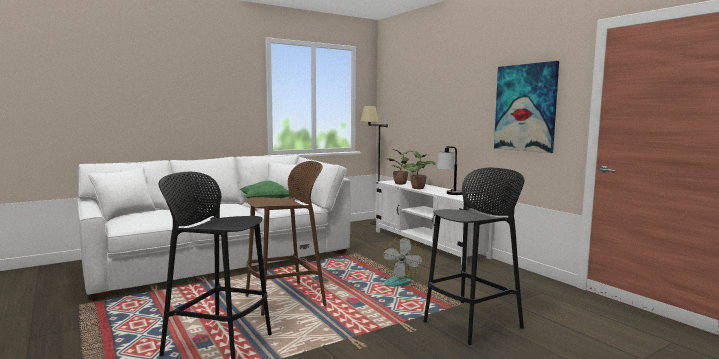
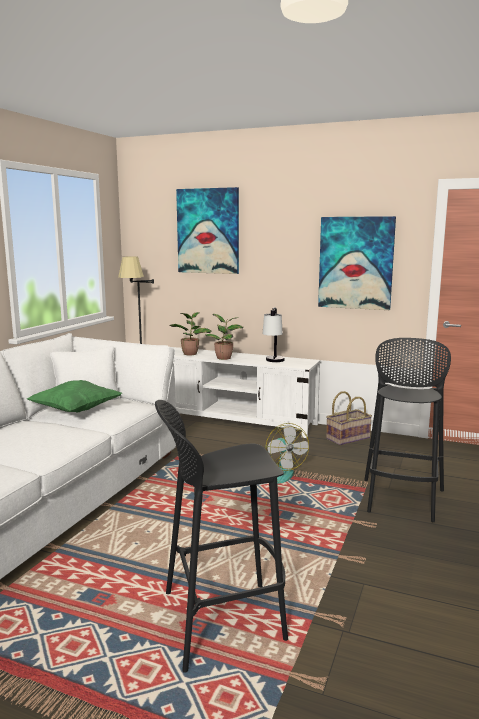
camera: 35 degrees left, 5 degrees up
(286, 299) = (202, 535): brown stool -> none
(424, 85) = (208, 231): none -> picture
(501, 273) = (347, 438): none -> basket

